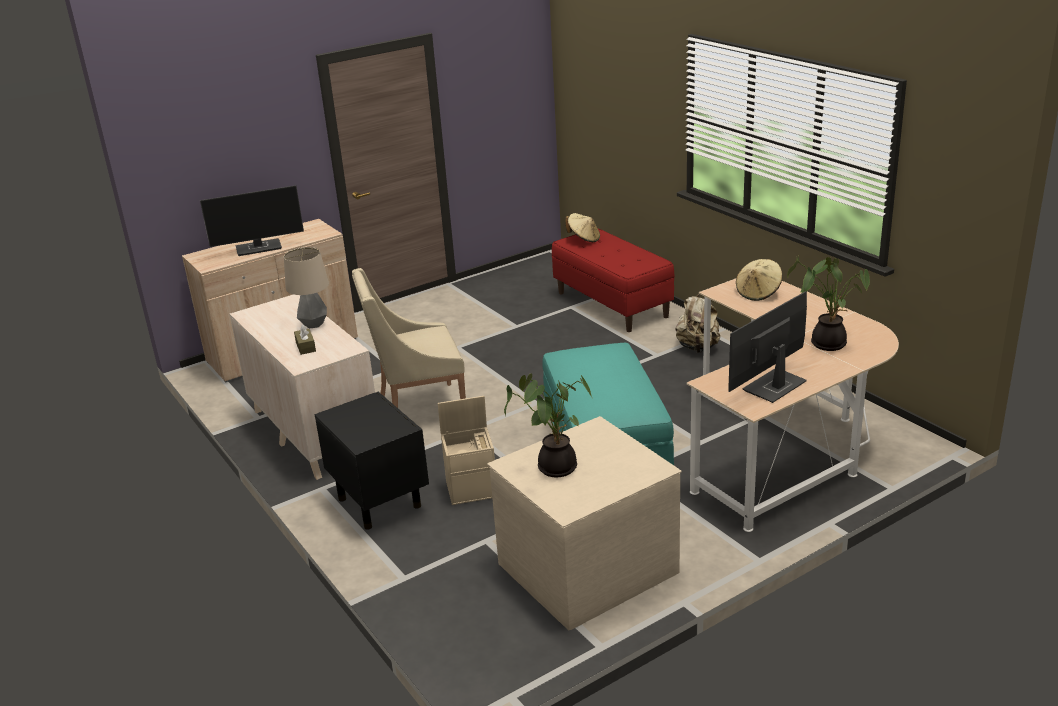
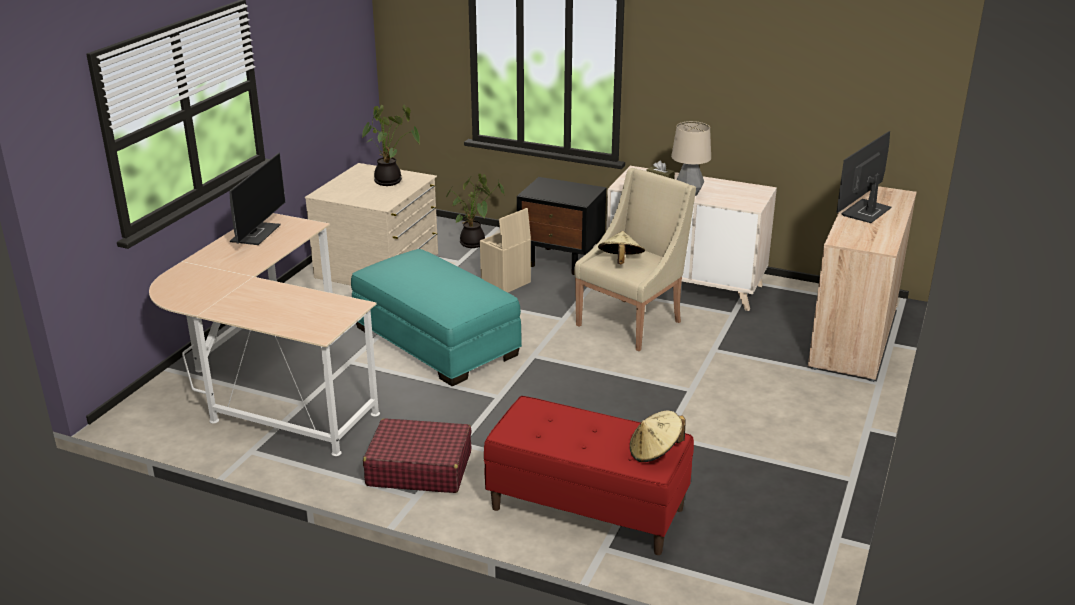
camera: 145 degrees right, 0 degrees up
(698, 347) = (419, 468): beige backpack -> red suitcase
(758, 293) = (309, 314): beige hat -> beige hat (620, 261)
(827, 342) = (219, 277): potted plant -> potted plant (474, 244)

